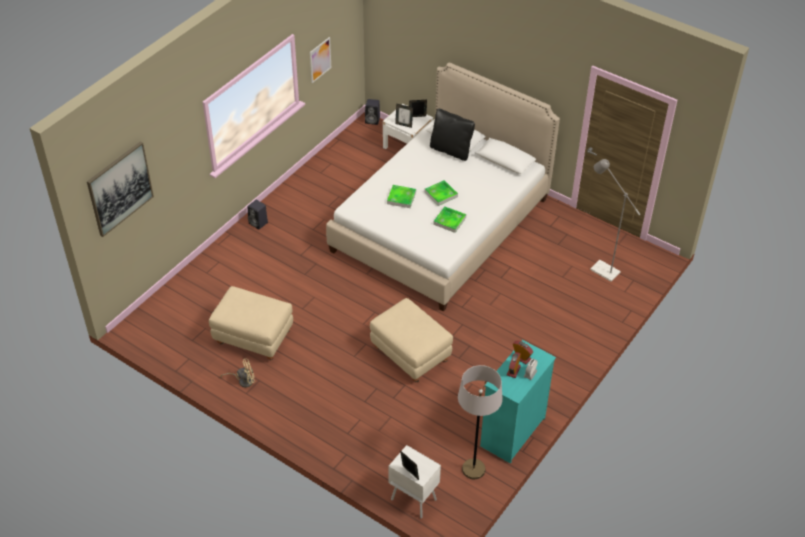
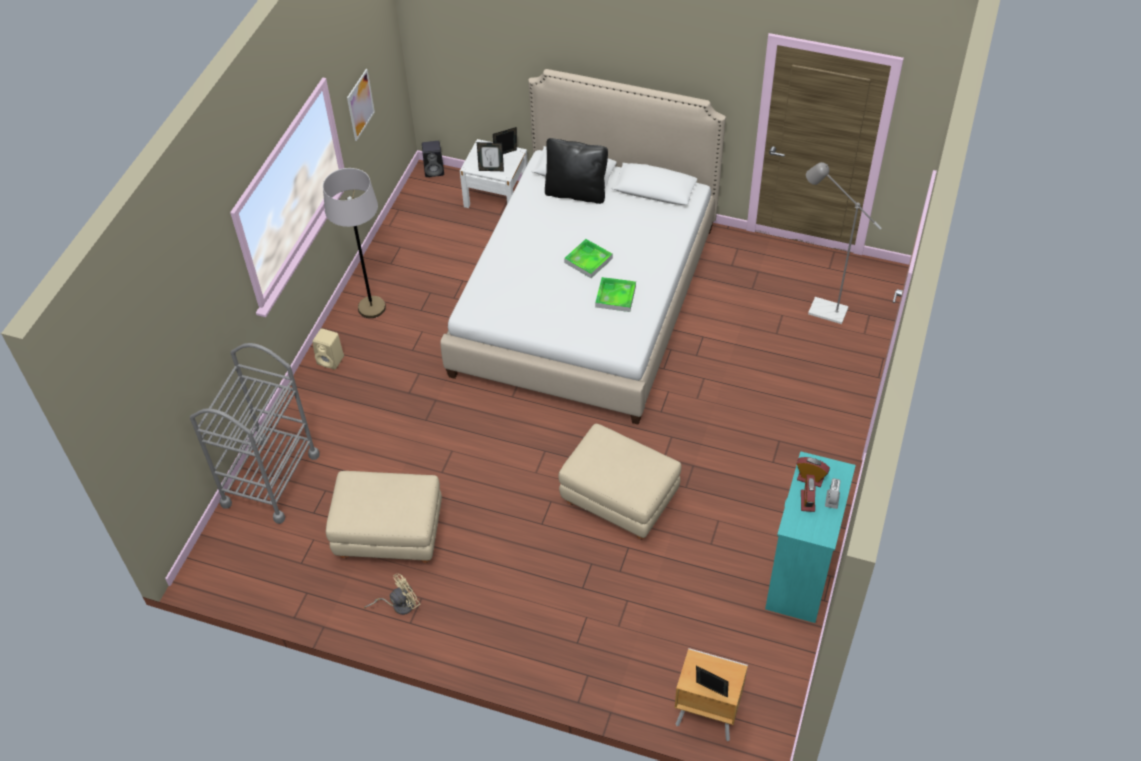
camera: 15 degrees left, 5 degrees up
(120, 188) = (148, 378): picture -> none
(192, 286) = (270, 479): none -> grey cart
(259, 223) = (331, 360): black speaker -> beige speaker
(401, 198) = (536, 279): tray -> none
(413, 499) = (705, 715): white nightstand -> brown nightstand
(473, 469) = (770, 646): grey floor lamp -> grey floor lamp (372, 308)

